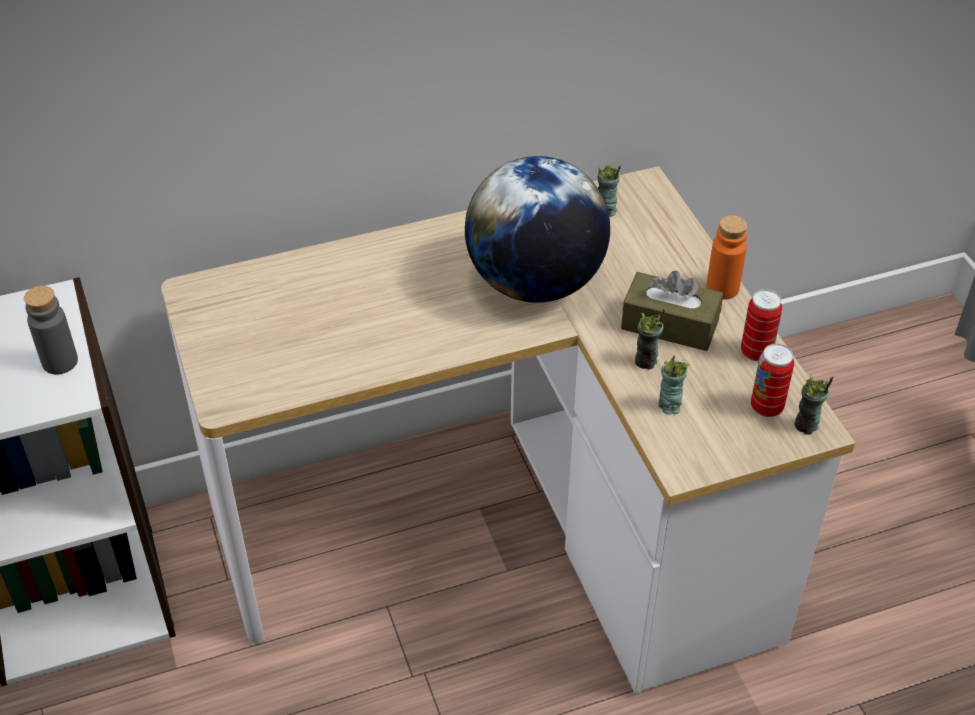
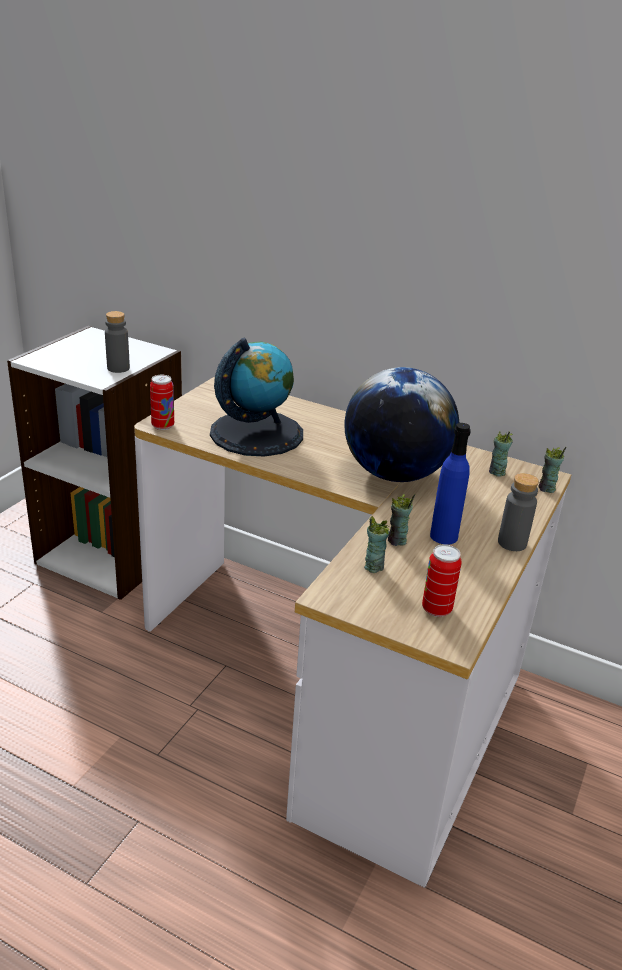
camera: 45 degrees right, 15 degrees down
(340, 332) = (256, 433): none -> globe
(669, 325) = (443, 536): brown tissue box -> blue bottle
(722, 288) = (512, 543): orange bottle -> grey bottle
(756, 352) = (479, 582): can -> can (163, 426)
(806, 426) = (448, 636): cup -> cup (546, 488)

